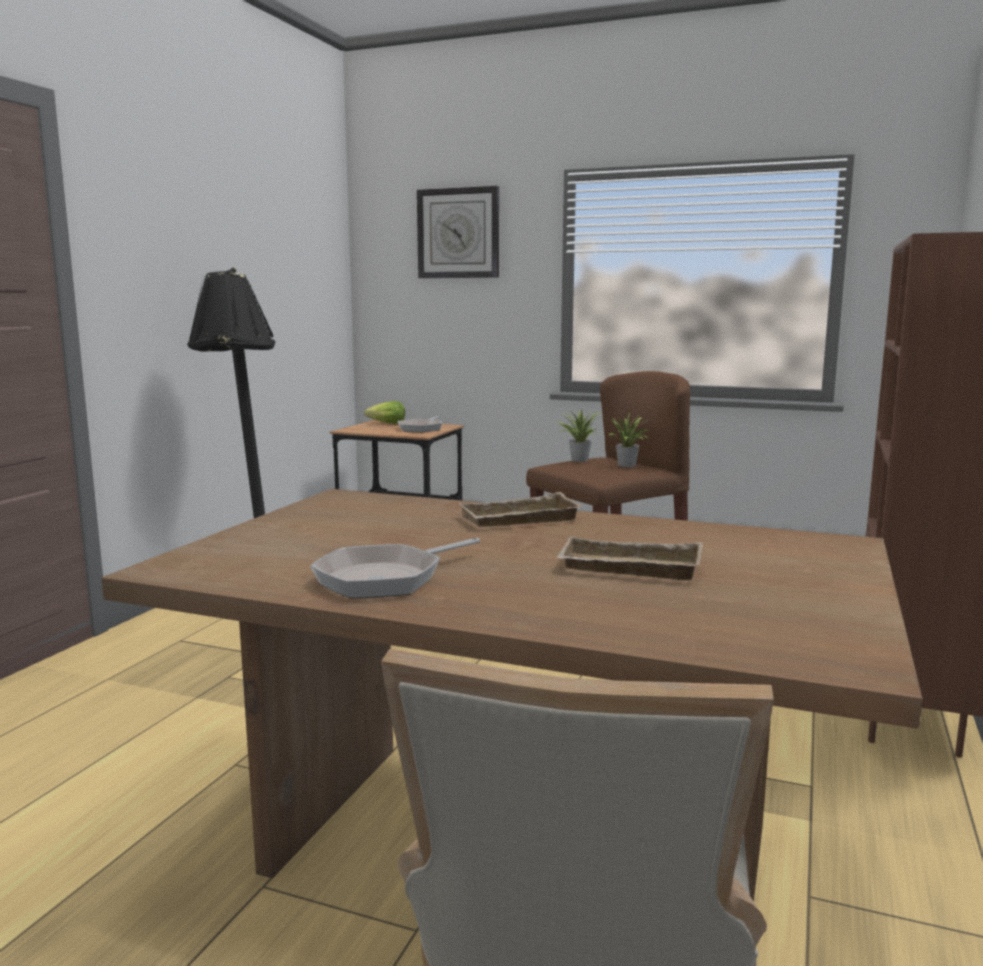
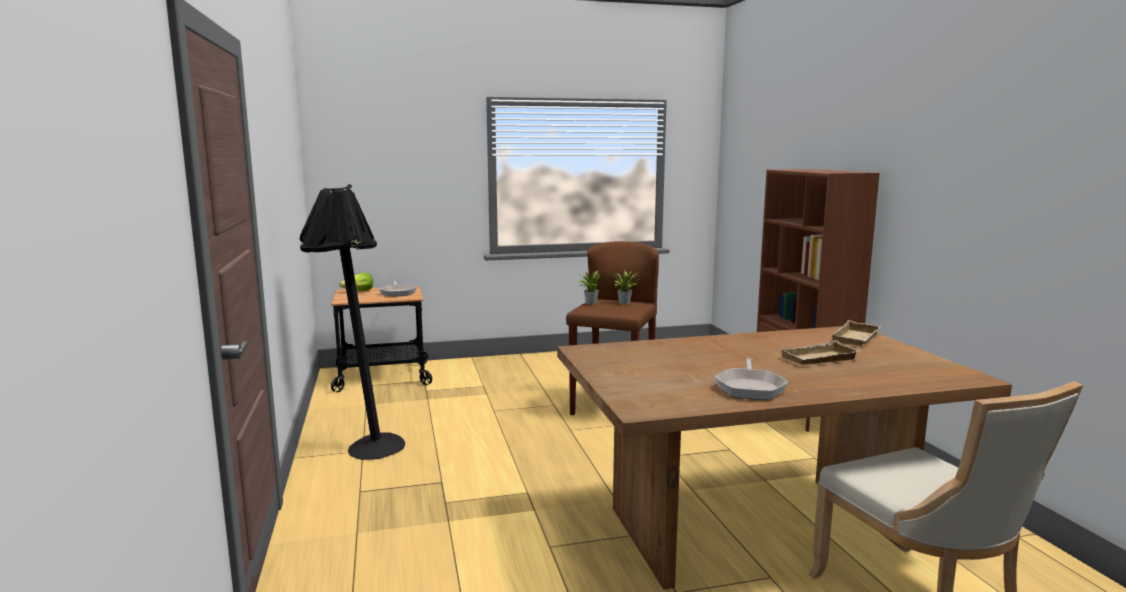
camera: 35 degrees left, 0 degrees up
(458, 233) = (404, 139): wall clock -> none
(519, 520) = (710, 345): beige tray -> beige tray (857, 339)

